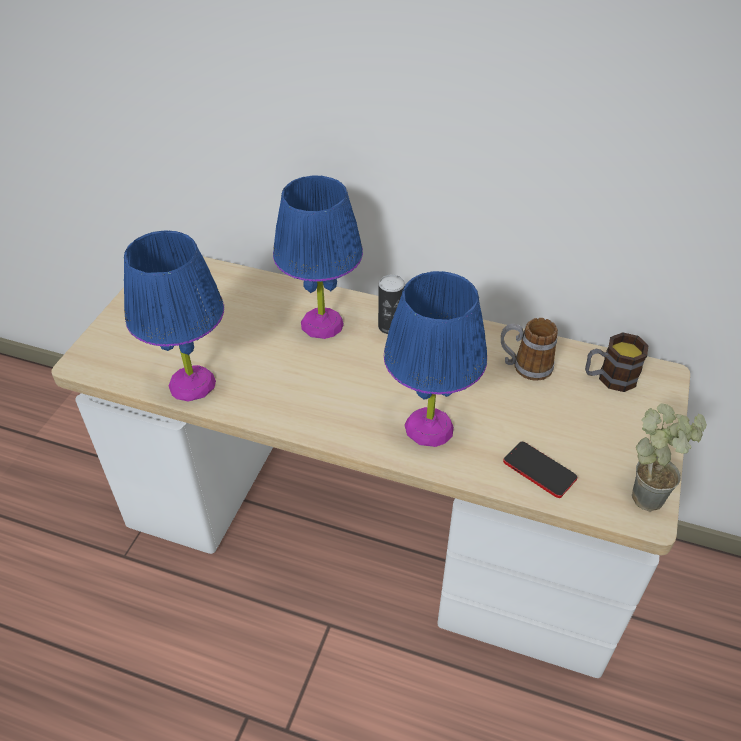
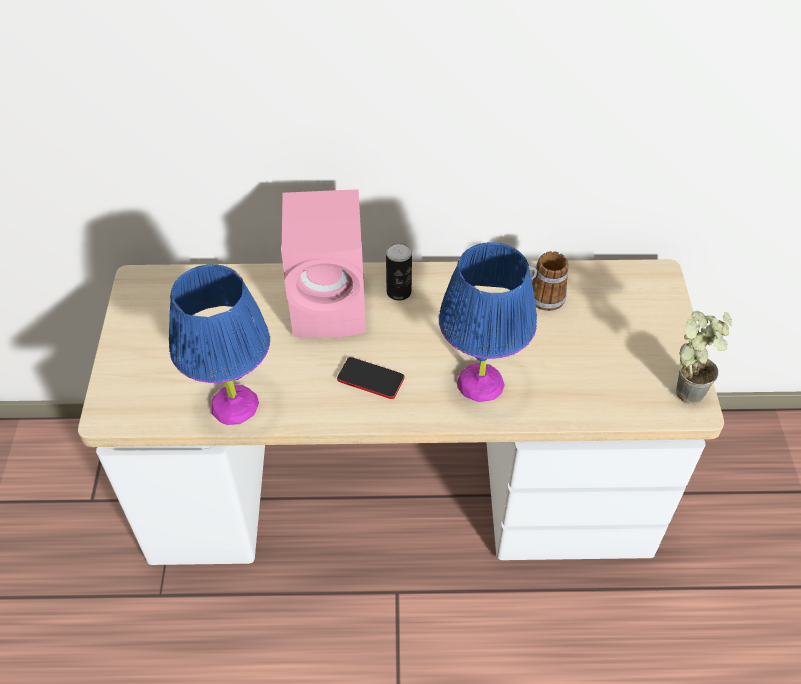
camera: 20 degrees left, 5 degrees up
(322, 323) = (332, 306): blue table lamp -> pink speaker
(539, 470) = (592, 394): phone -> phone (370, 379)
(609, 378) = (615, 289): mug -> none

